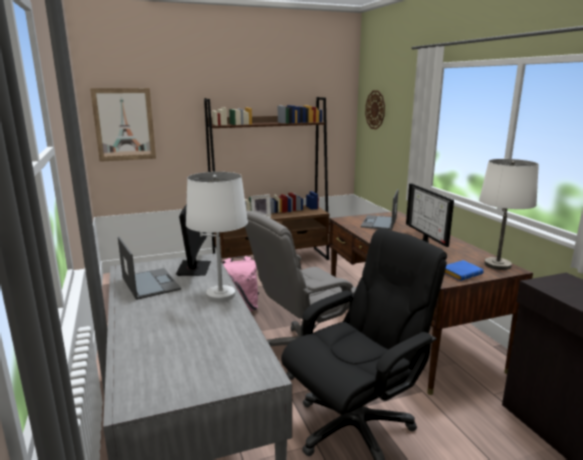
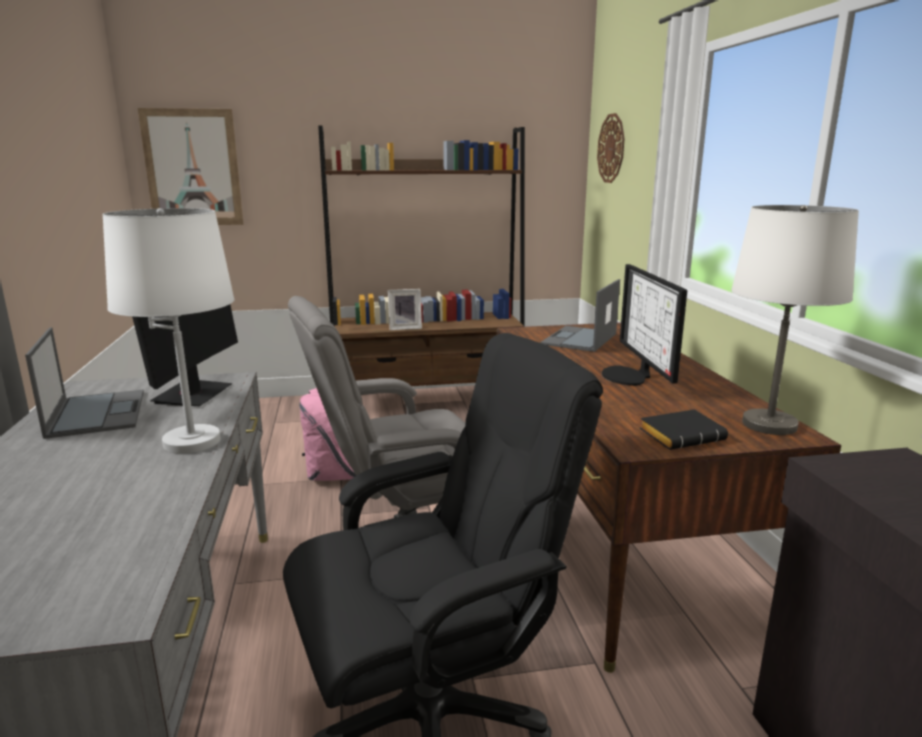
camera: 10 degrees right, 0 degrees up
(461, 273) = (682, 435): blue book -> black book

